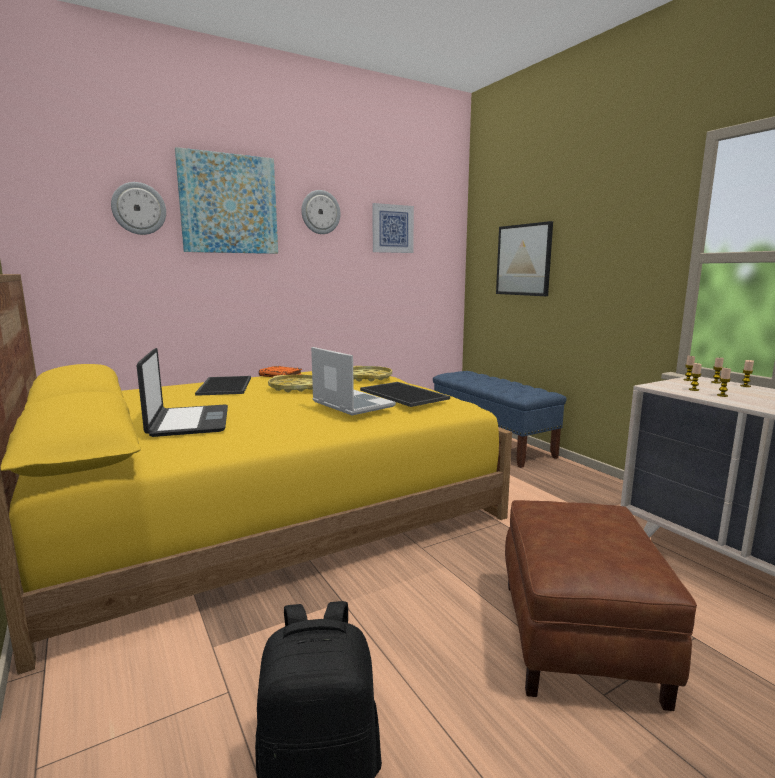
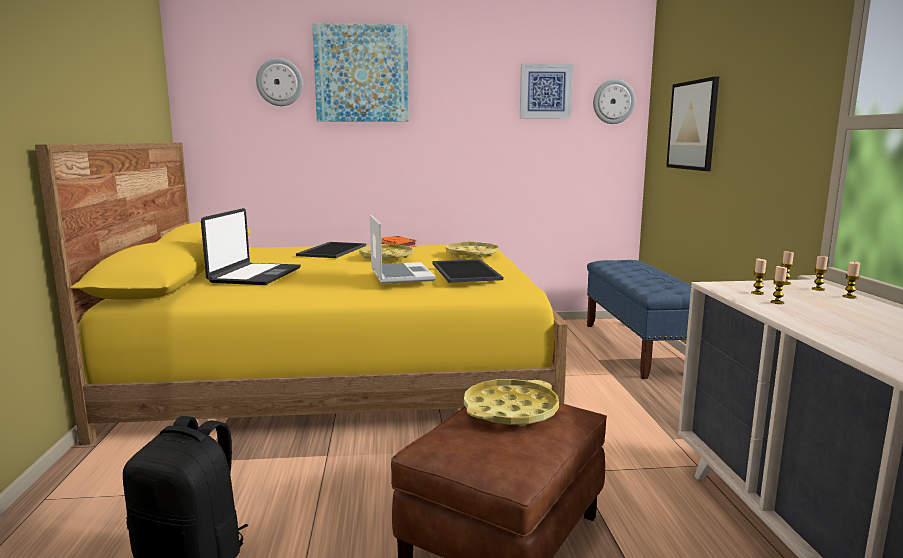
camera: 25 degrees right, 0 degrees up
(320, 212) = (458, 77): wall clock -> wall clock (613, 101)
(570, 519) = (510, 410): none -> yellow tray

